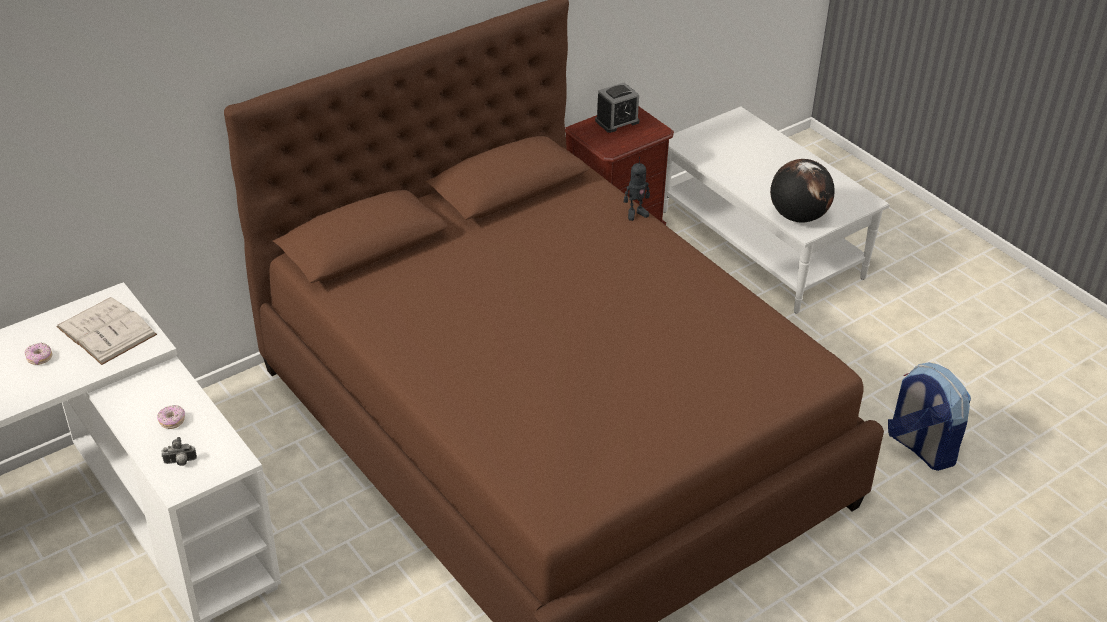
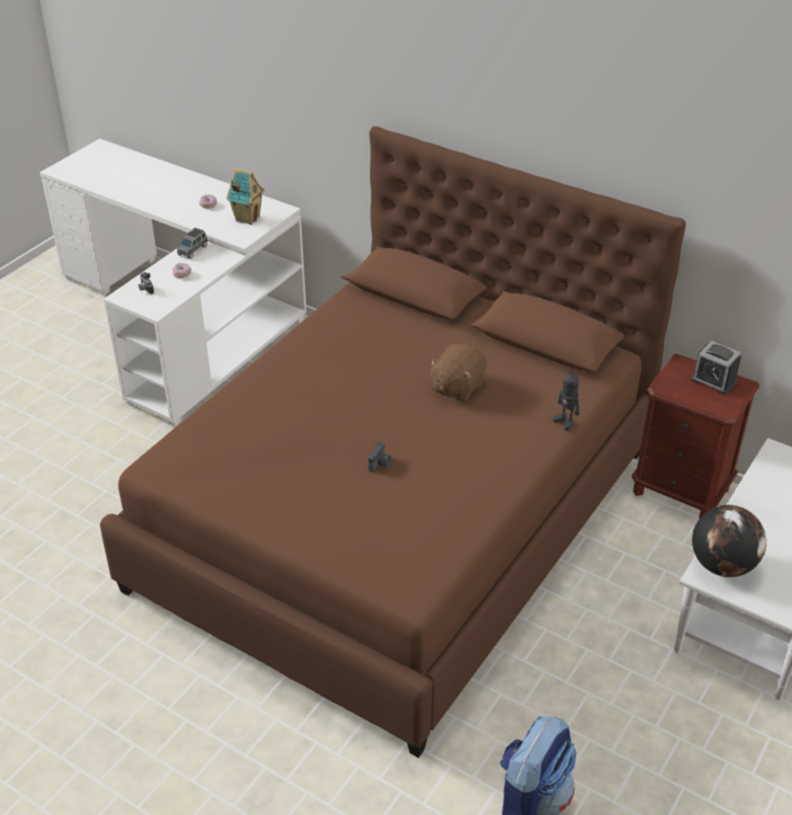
camera: 70 degrees right, 0 degrees up
(106, 331) = (247, 218): white book -> toy house
(123, 400) = (193, 250): none -> grey toy car
(545, 262) = (457, 387): none -> brown plush toy
(636, 343) = (380, 464): none -> camera

